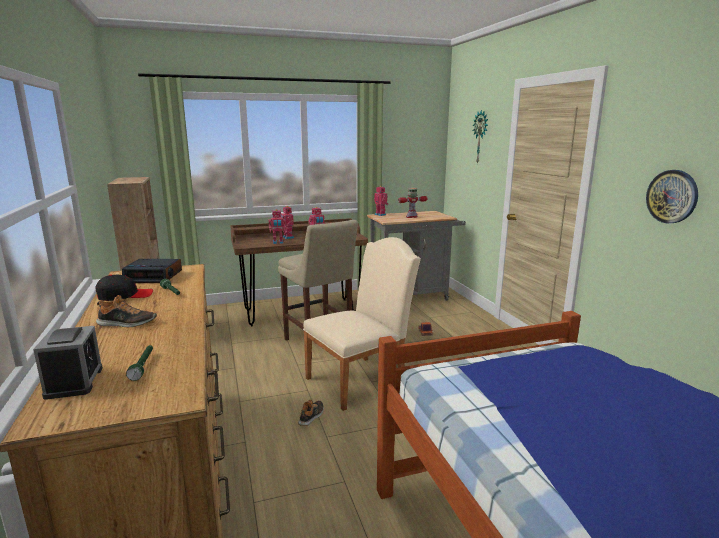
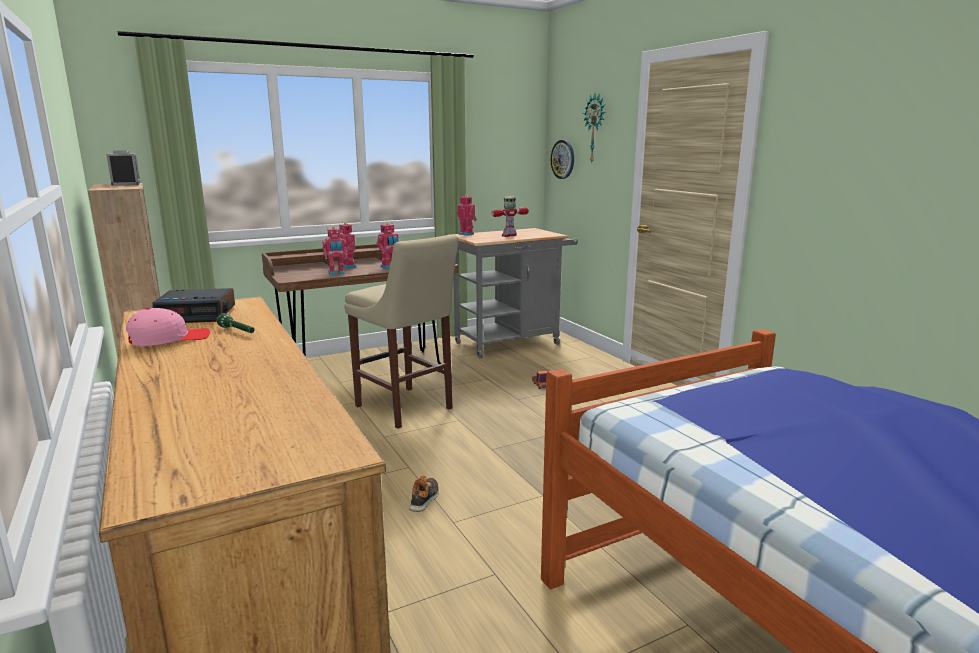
camera: 10 degrees left, 0 degrees up
(74, 382) = (166, 446): alarm clock -> alarm clock (126, 184)
(125, 296) = (169, 339): black cap -> pink cap
(126, 323) = (196, 371): shoe -> none
(143, 366) = (258, 420): green flashlight -> none
(361, 380) = (477, 448): beige chair -> none
(672, 196) = (857, 188): wall clock -> wall clock (563, 159)

